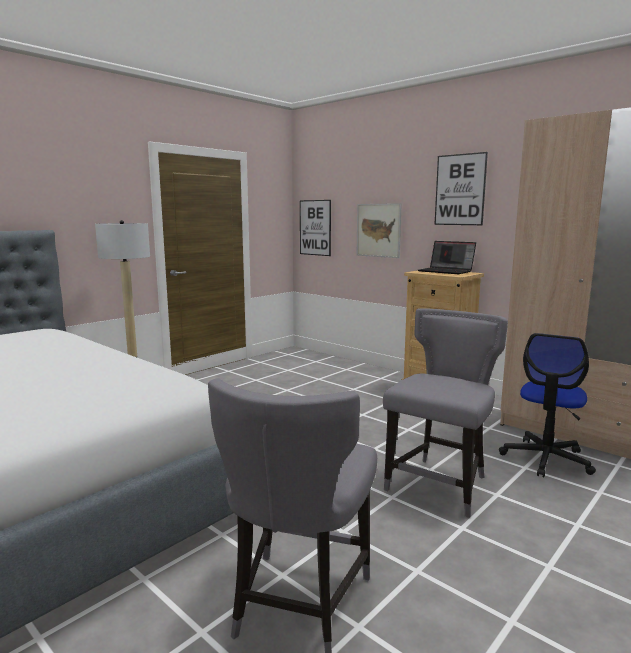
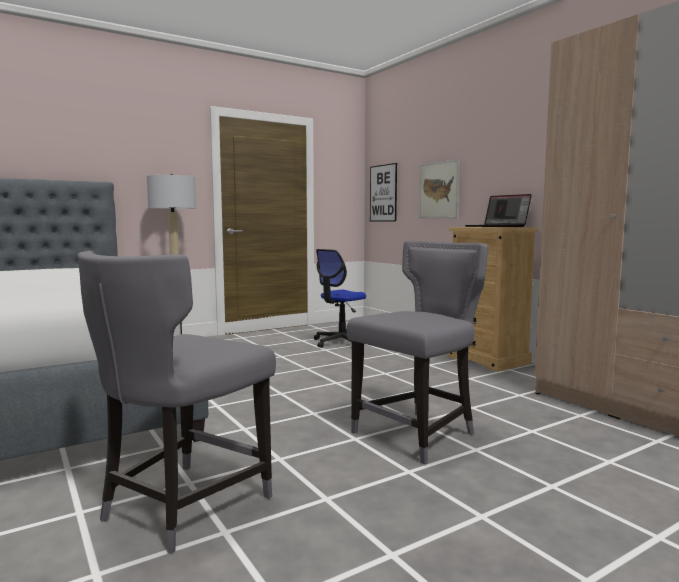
camera: 15 degrees right, 5 degrees down
(460, 190) = (515, 138): picture -> none
(546, 459) = (565, 426): office chair -> office chair (341, 342)

